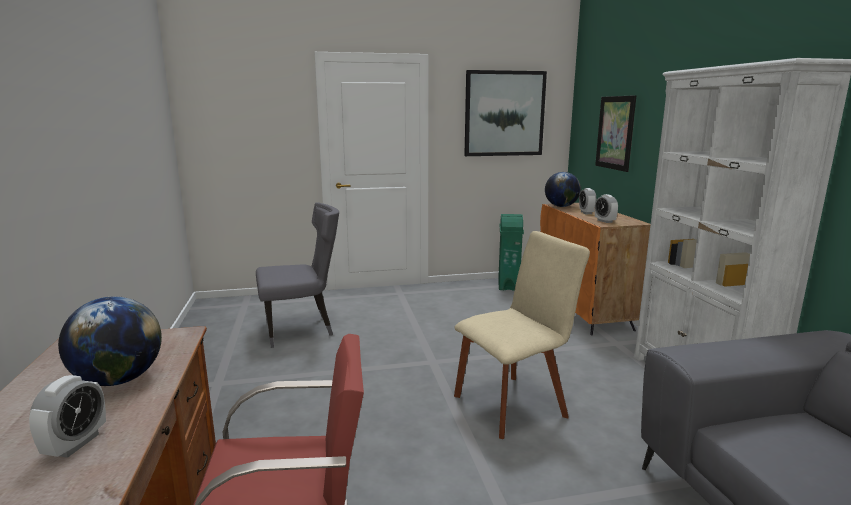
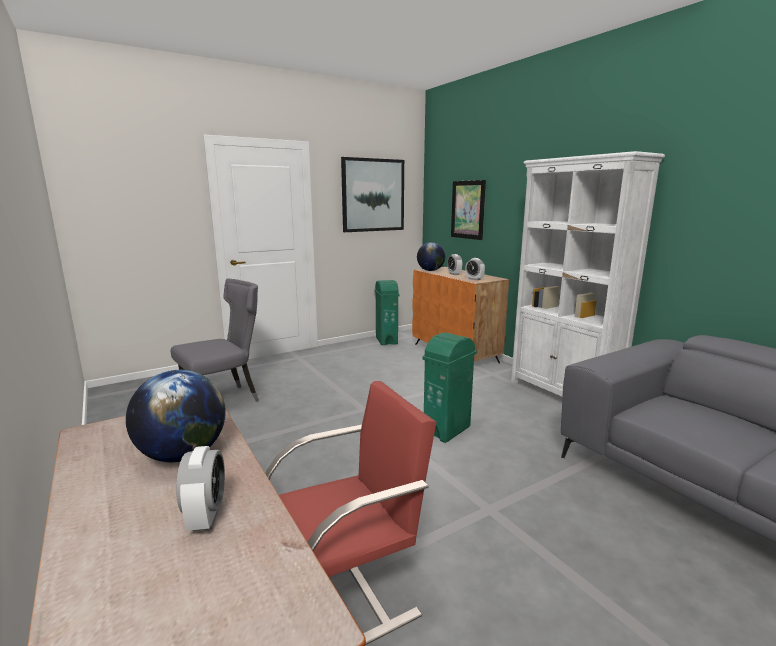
camera: 20 degrees left, 0 degrees up
(514, 404) = (447, 430): beige chair -> green trash can

